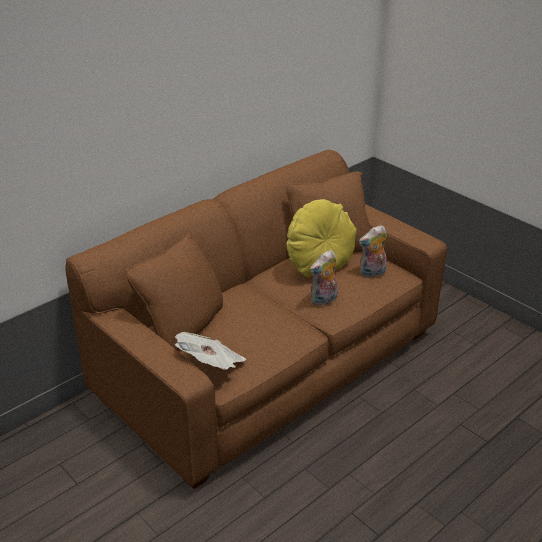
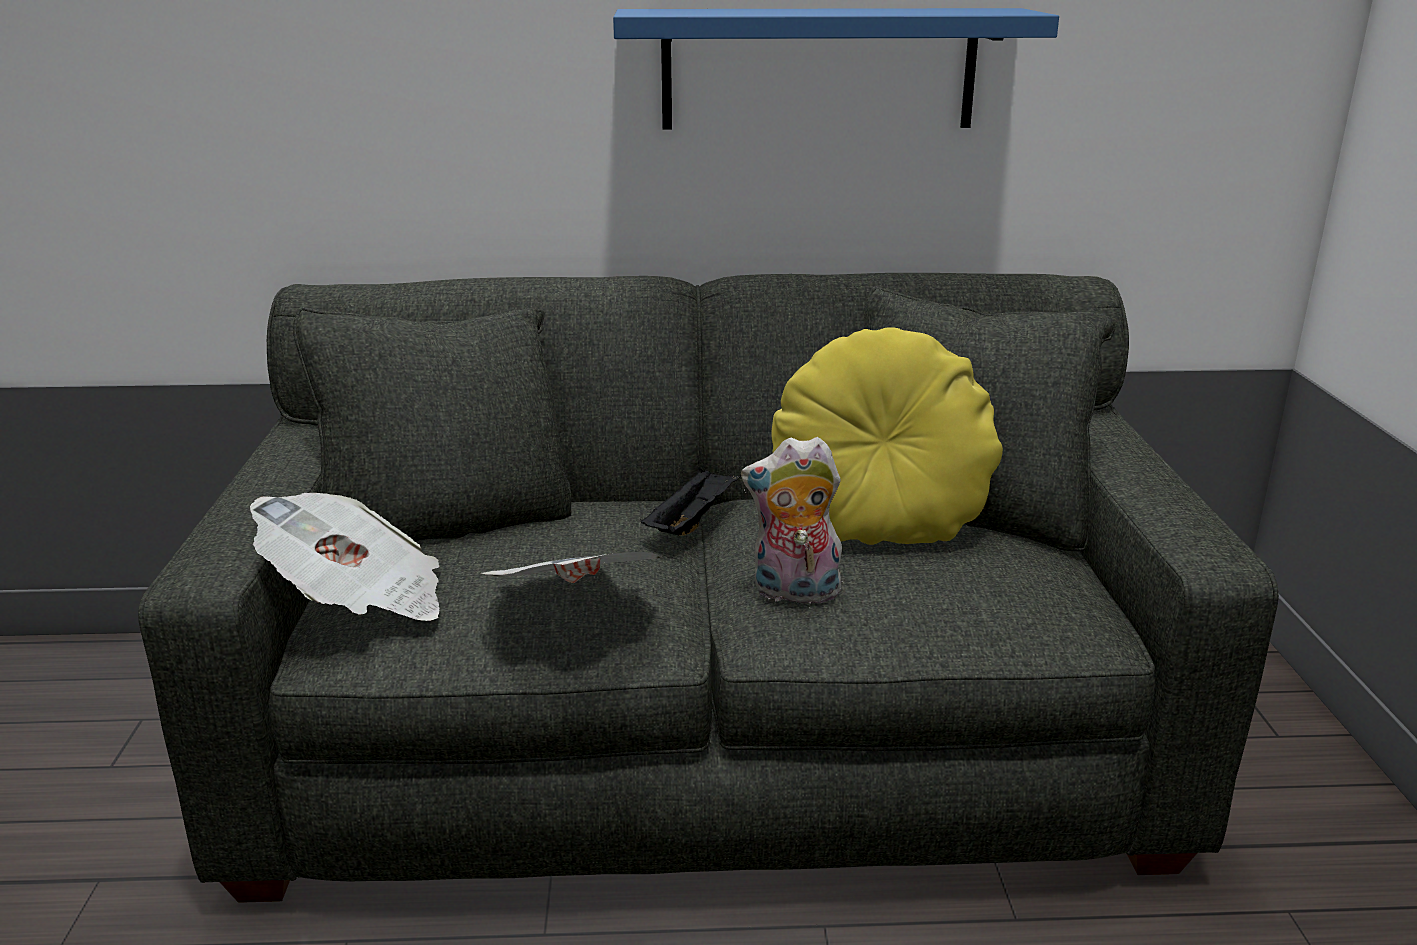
camera: 40 degrees right, 10 degrees down
(239, 105) = (818, 69): none -> blue shelf
(260, 289) = (691, 521): none -> black tray
(270, 365) = (707, 748): brown sofa -> grey sofa
(277, 335) = (574, 608): none -> newspaper
(372, 273) = (1001, 590): plush toy -> none

